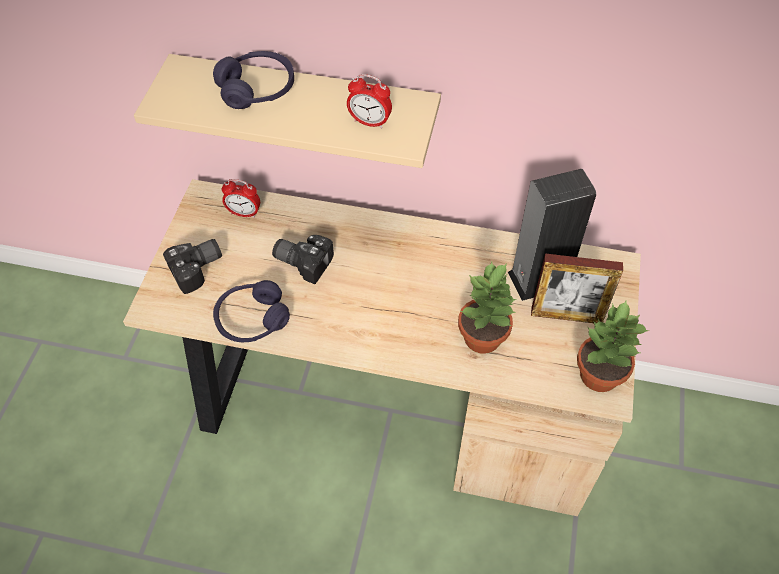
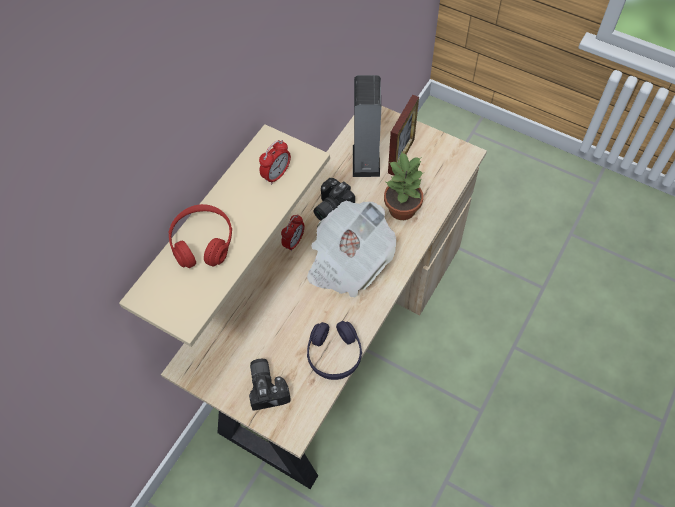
camera: 70 degrees left, 5 degrees up
(244, 213) = (221, 338): alarm clock -> alarm clock (294, 242)
(257, 89) = (202, 242): purple headphones -> red headphones
(304, 260) = (290, 304): camera -> camera (330, 206)
(381, 300) = (348, 261): none -> newspaper
(598, 376) = (452, 156): potted plant -> none

